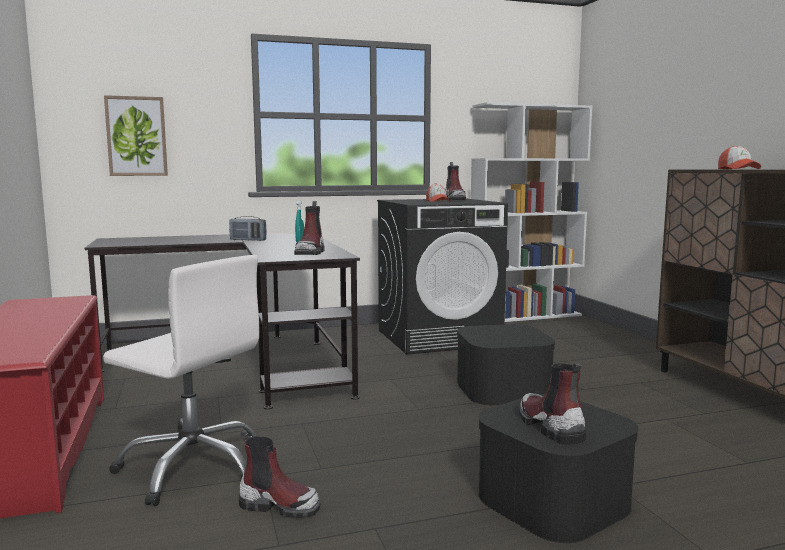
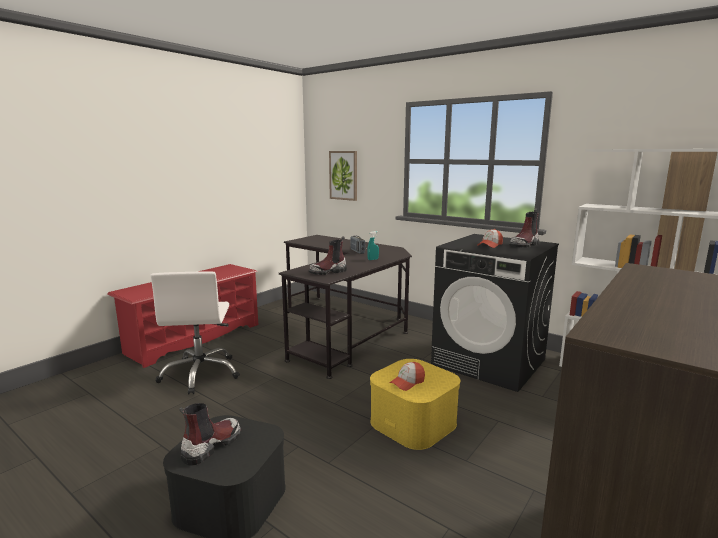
camera: 55 degrees right, 5 degrees up
(279, 506) = (172, 410): boot -> none
(503, 388) = (413, 422): black storage box -> yellow storage box
(738, 169) = (646, 286): cap -> cap (407, 382)

